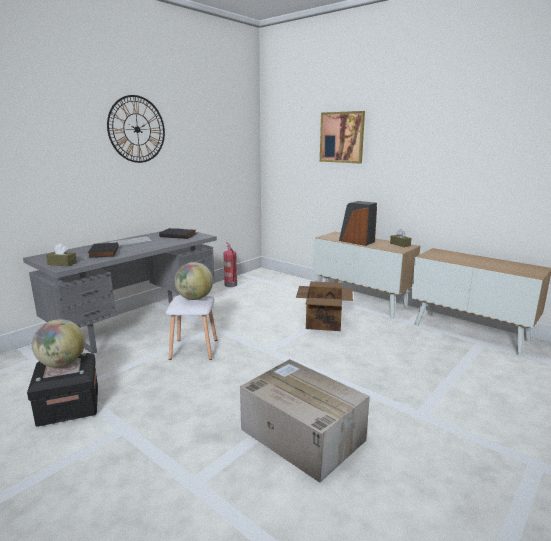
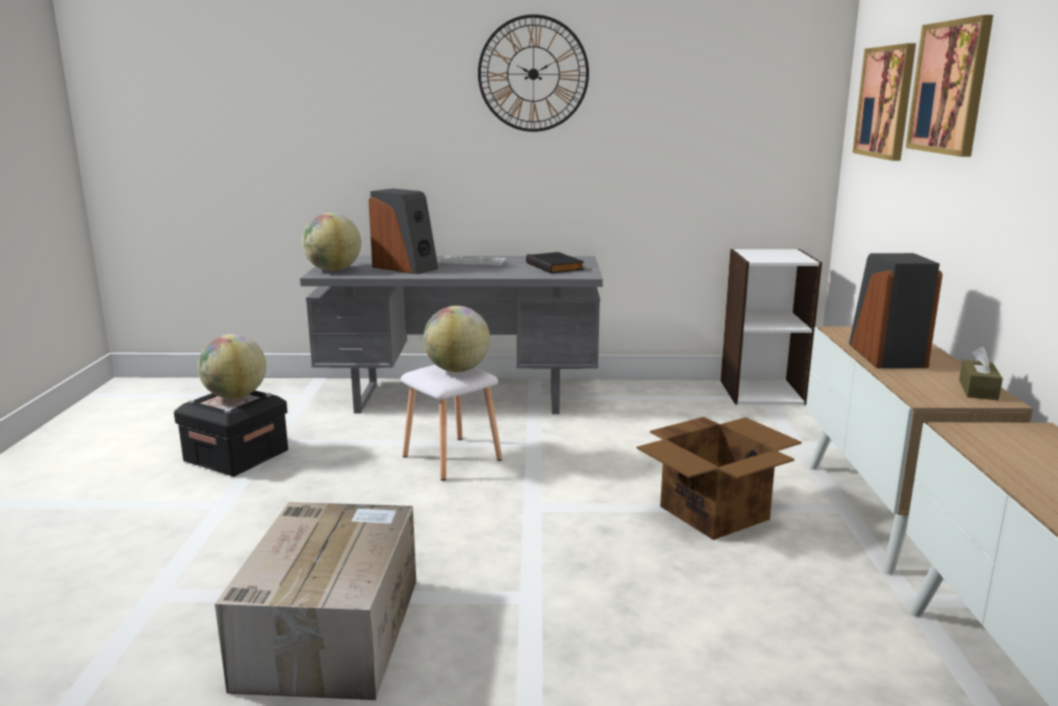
camera: 50 degrees right, 0 degrees up
(62, 263) = (333, 270): brown tissue box -> globe
(103, 252) = (405, 267): black book -> speaker
(231, 285) = (693, 392): fire extinguisher -> none
(254, 277) = (761, 392): none -> white bookcase
(294, 143) = (885, 102): none -> picture

